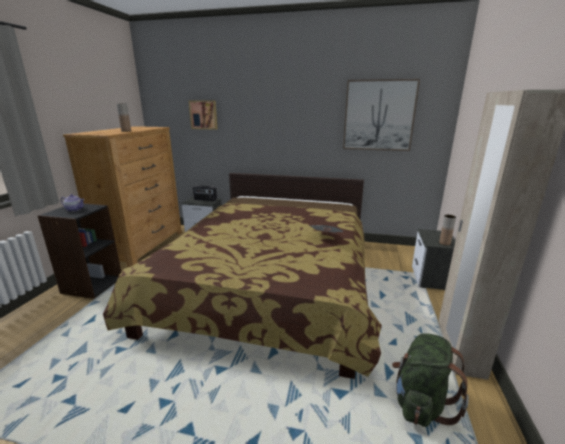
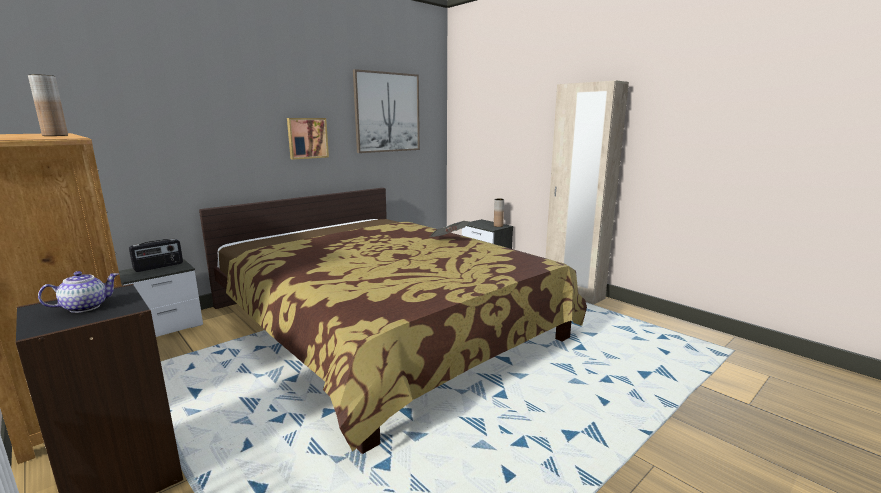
camera: 55 degrees left, 5 degrees down
(203, 114) = (131, 110): picture -> picture (307, 138)
(420, 403) = (609, 325): green backpack -> none

